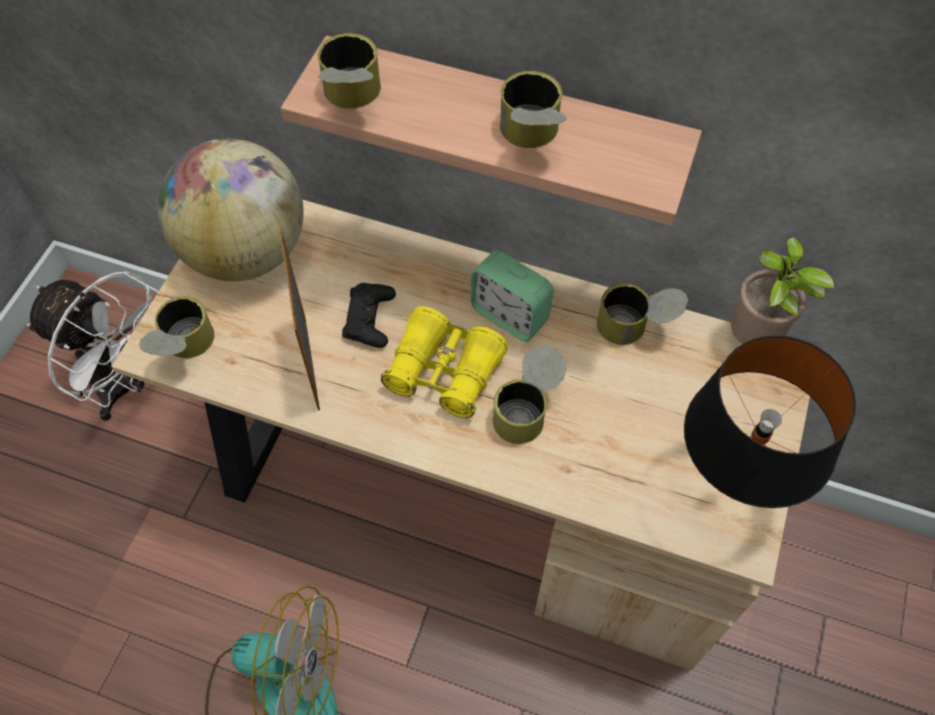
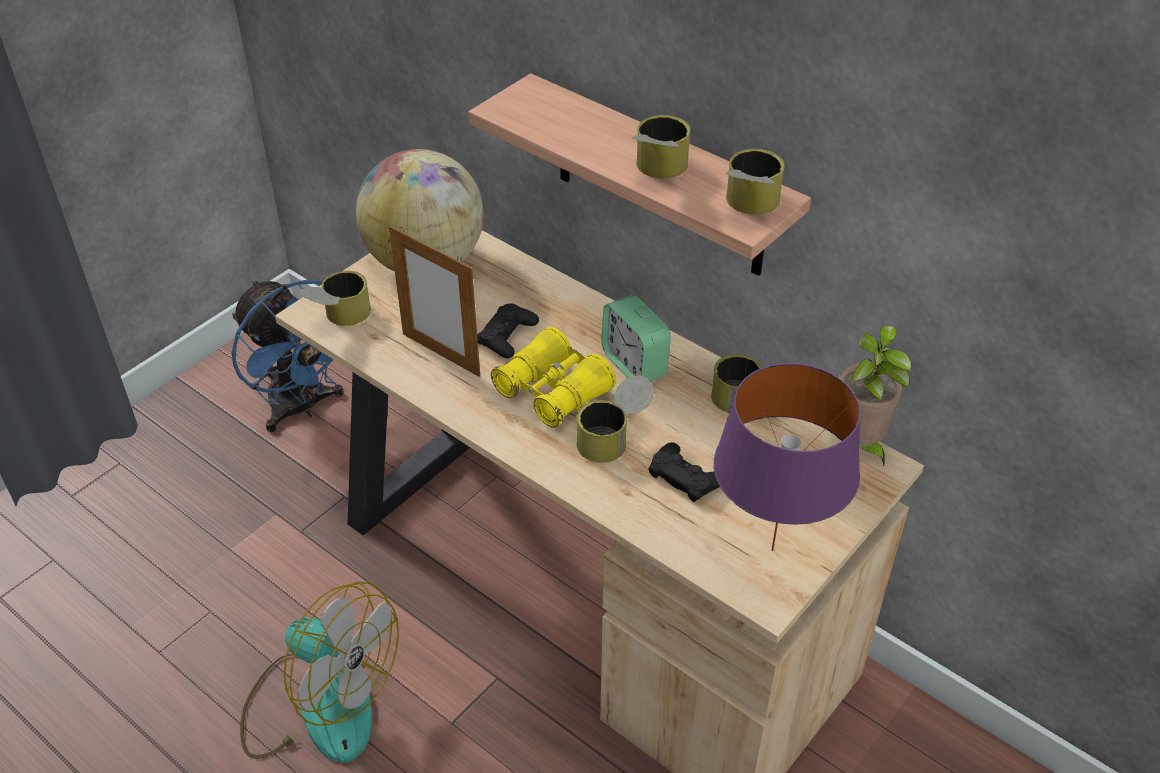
camera: 20 degrees right, 15 degrees down
(128, 384) = (302, 408): white fan -> blue fan
(311, 362) = (441, 354): picture frame -> picture frame turned 60 degrees counterclockwise
(351, 101) = (526, 118): can -> can (749, 208)
(614, 433) = (685, 477): none -> black game controller
(729, 491) = (773, 551): black table lamp -> purple table lamp

